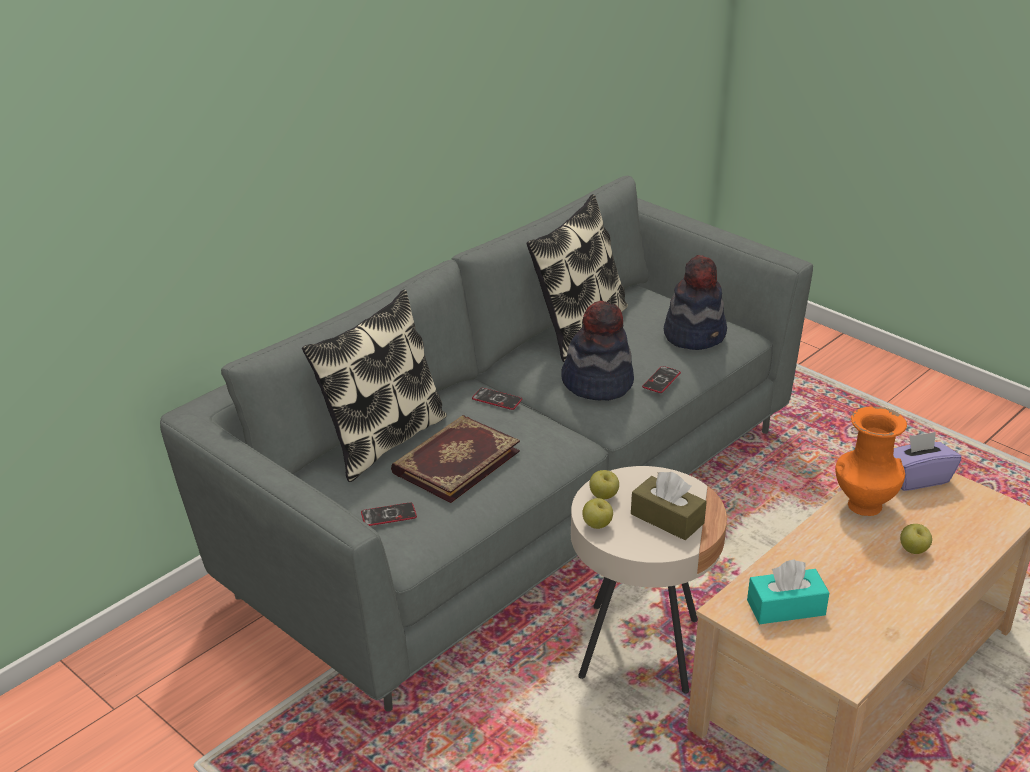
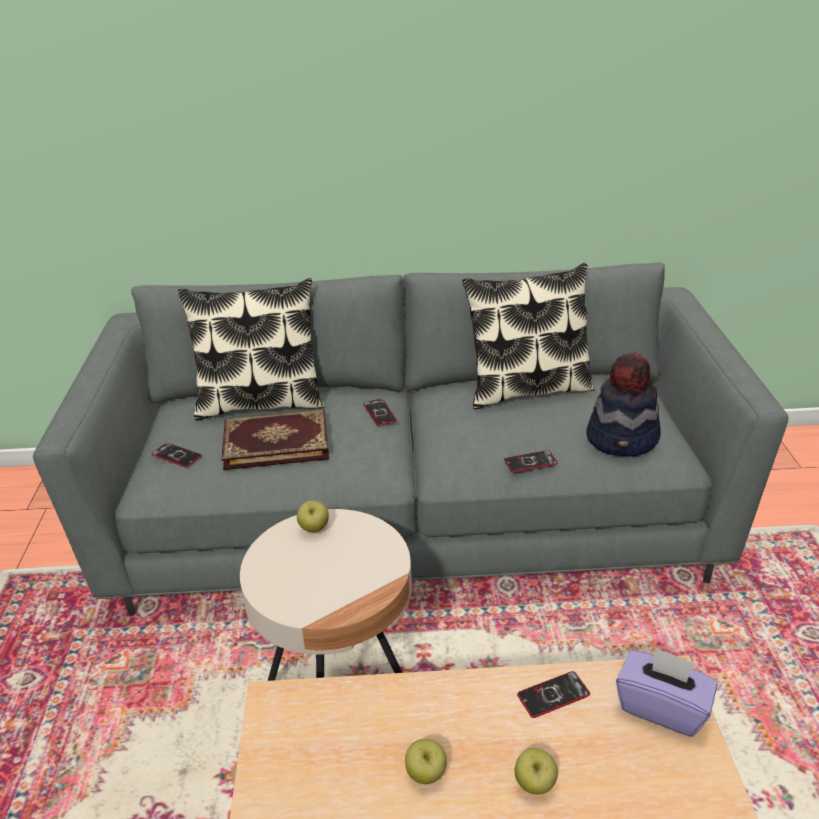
camera: 45 degrees right, 0 degrees up
(597, 383) = (472, 438): hat -> none
(597, 525) = (270, 549): apple -> apple (426, 774)
(667, 519) = (328, 579): brown tissue box -> none
(786, 607) = (318, 741): turquoise tissue box -> none
(863, 506) = (553, 695): orange vase -> phone

